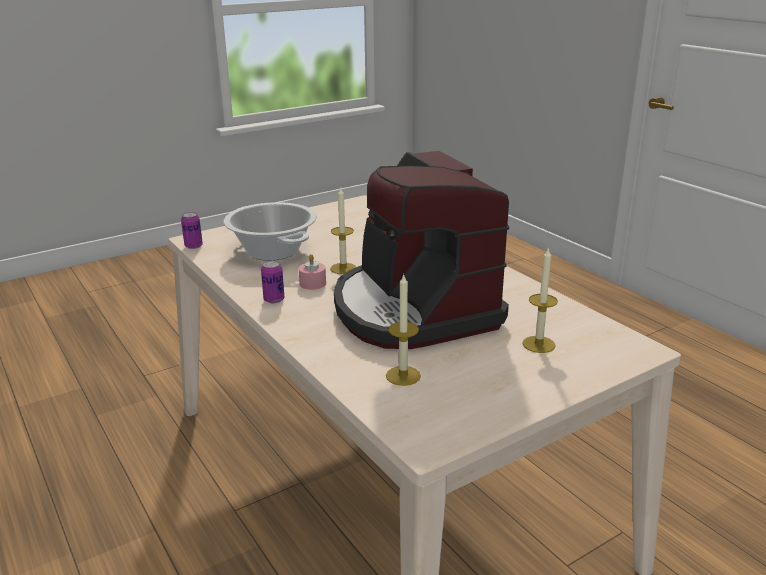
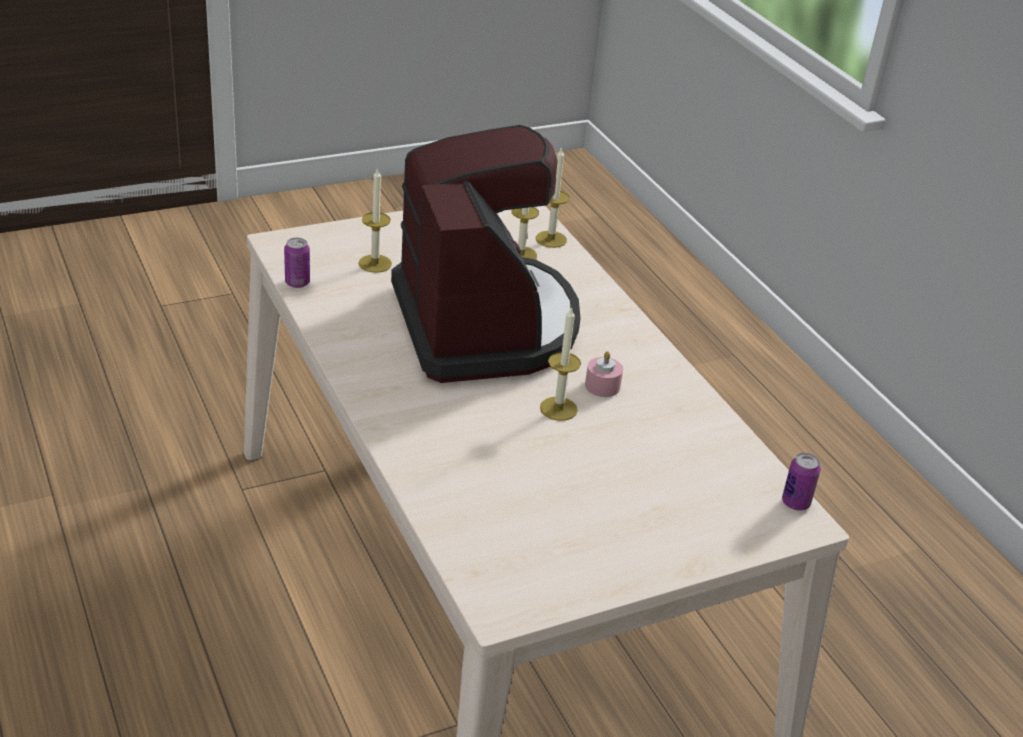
camera: 175 degrees left, 10 degrees up
(273, 251) = (663, 467): cooking pot -> none
(274, 299) = (650, 366): can -> can (297, 283)
(375, 400) = (551, 239): none -> candle

